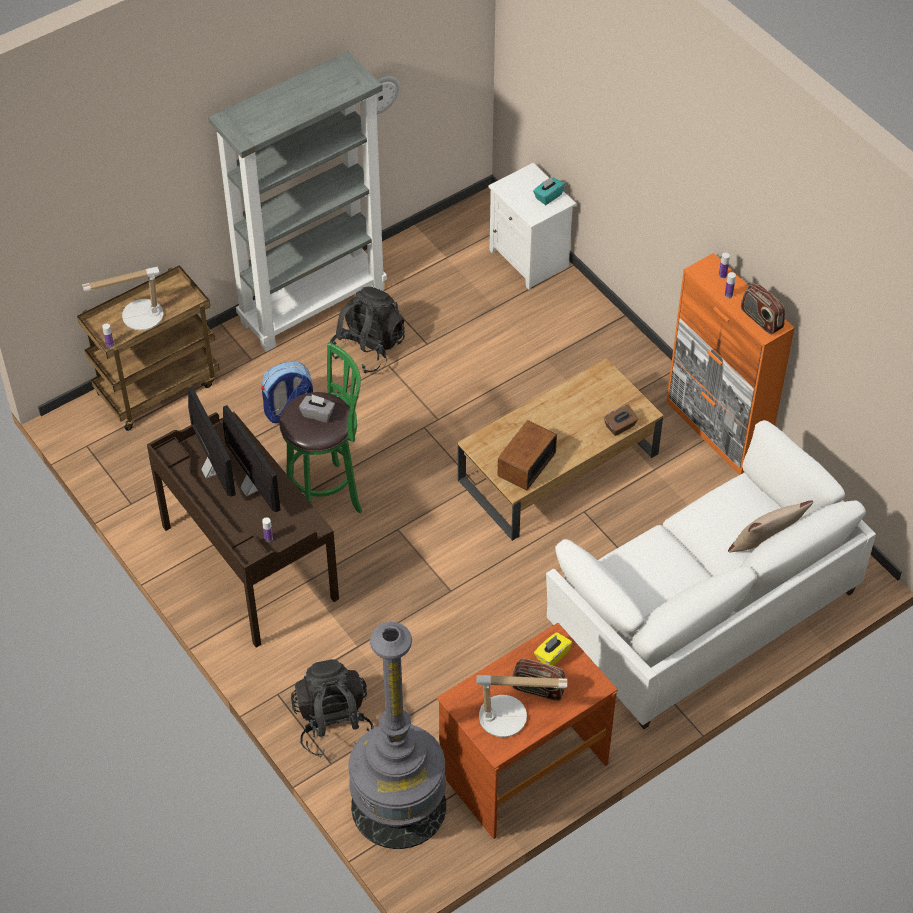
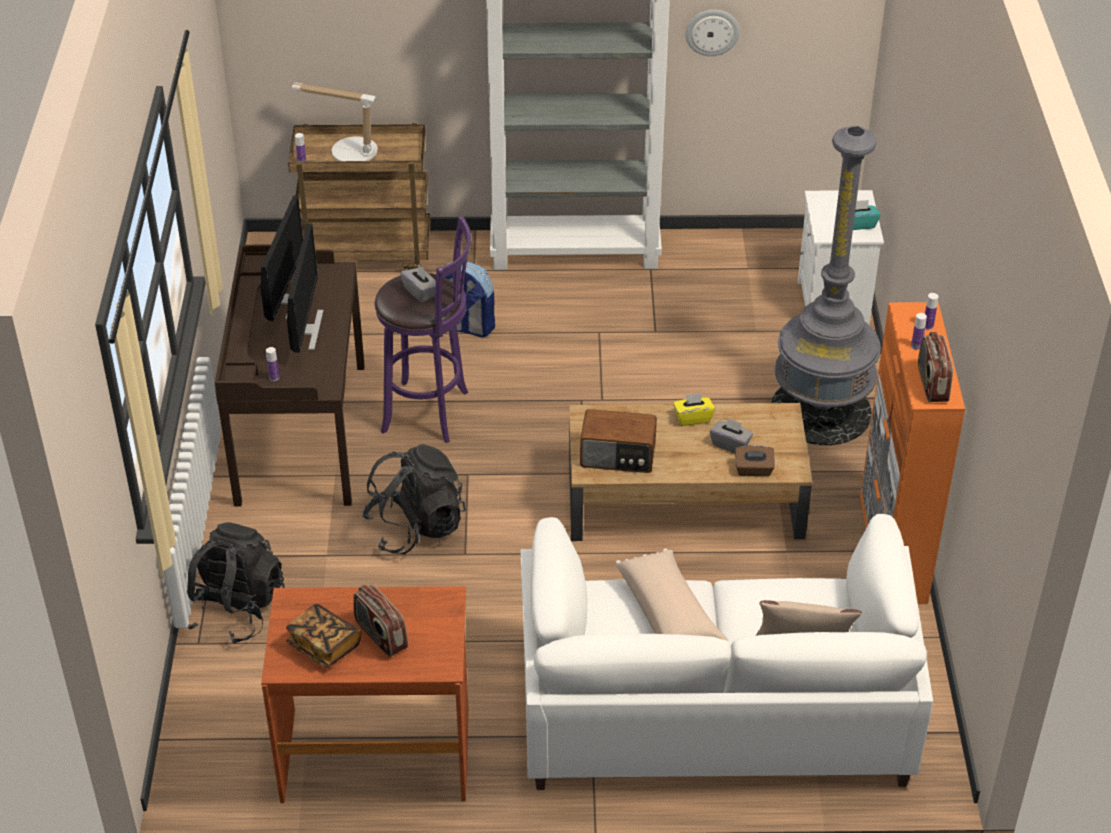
camera: 35 degrees right, 10 degrees down
(327, 495) = (430, 412): green stool -> purple stool
(368, 348) = (593, 310): black backpack -> black backpack (416, 527)
(399, 805) = (221, 717): grey floor lamp -> grey floor lamp (821, 411)
(509, 717) = (324, 645): table lamp -> book
(525, 464) = (618, 456): radio -> radio turned 150 degrees counterclockwise
(552, 655) = (427, 613): yellow tissue box -> yellow tissue box (693, 418)
(589, 415) = (730, 444): none -> grey tissue box
(663, 563) = (669, 615): none -> beige pillow

